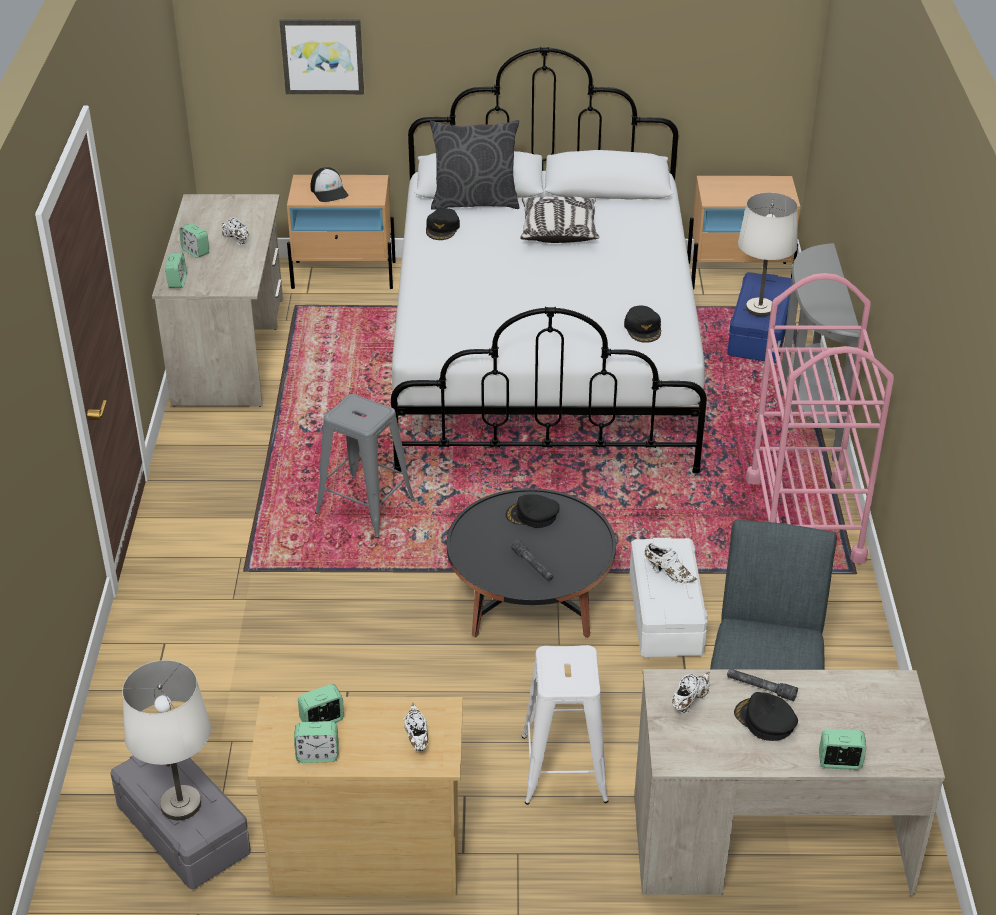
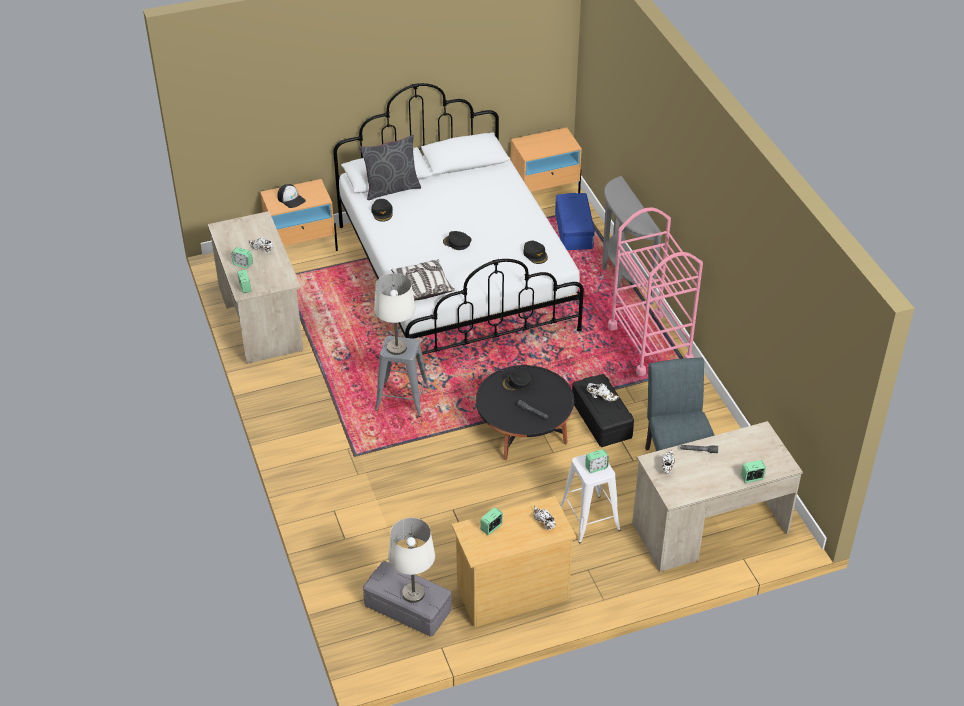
camera: 20 degrees left, 5 degrees up
(317, 755) = (499, 545): alarm clock -> alarm clock (596, 467)
(322, 56) = (276, 116): picture -> none
(558, 231) = (453, 199): pillow -> pillow (422, 287)
(664, 614) = (600, 419): white storage box -> black storage box
(760, 309) = (576, 218): white table lamp -> white table lamp (397, 348)
(765, 720) = (708, 467): black cap -> black cap (457, 243)

